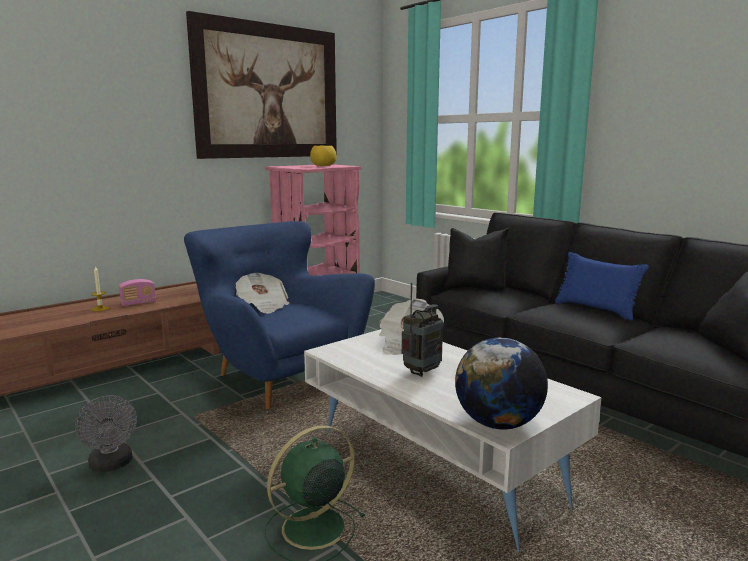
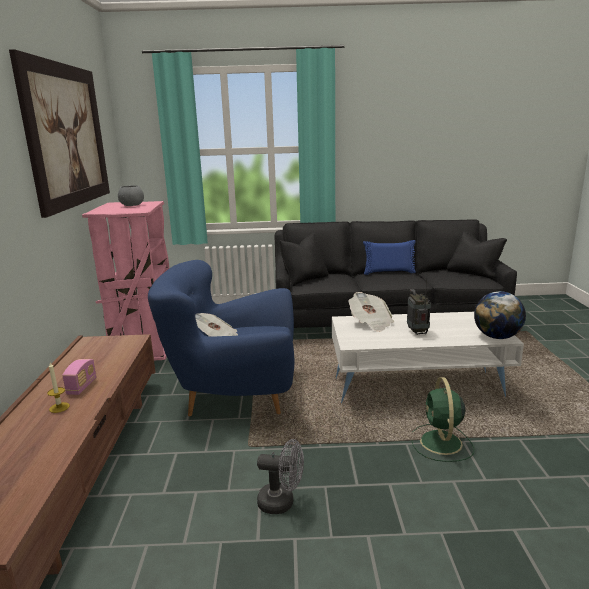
camera: 50 degrees left, 5 degrees up
(323, 165) = (132, 205): yellow bowl -> grey bowl

